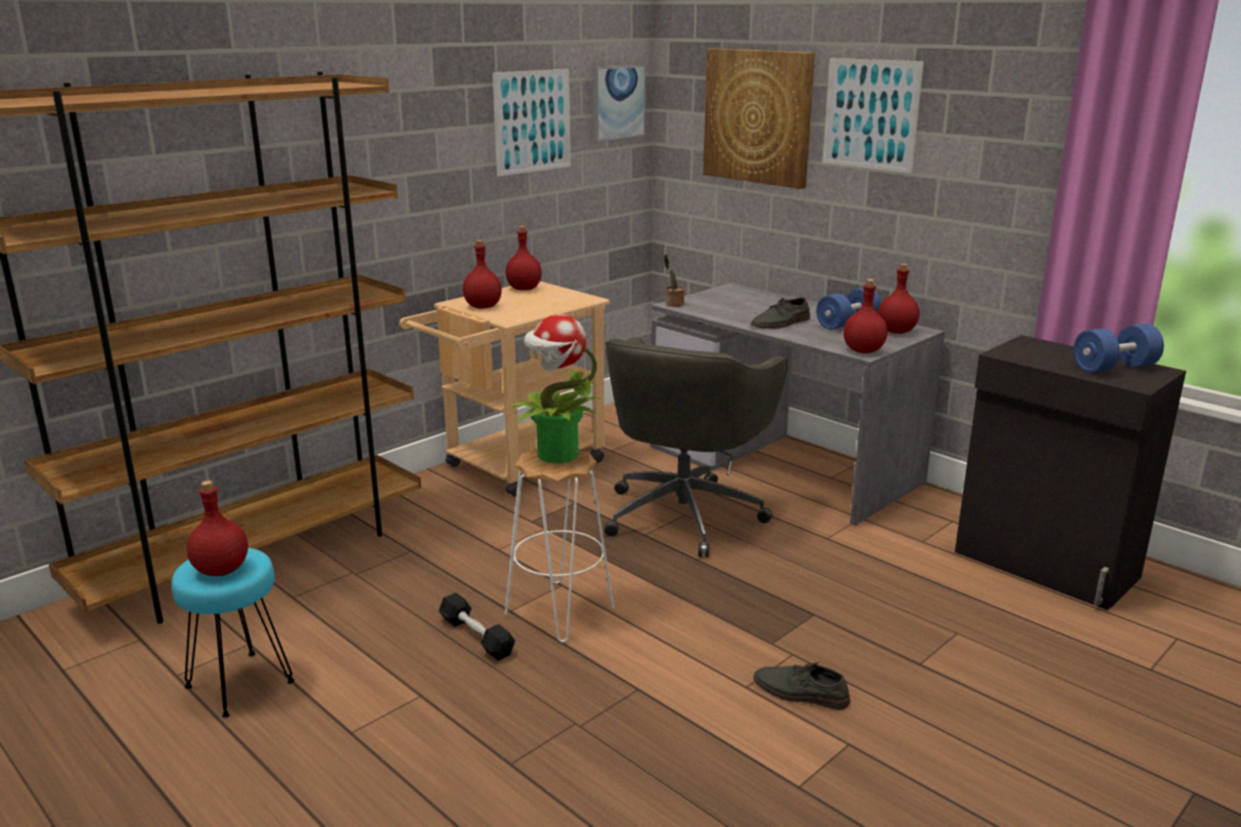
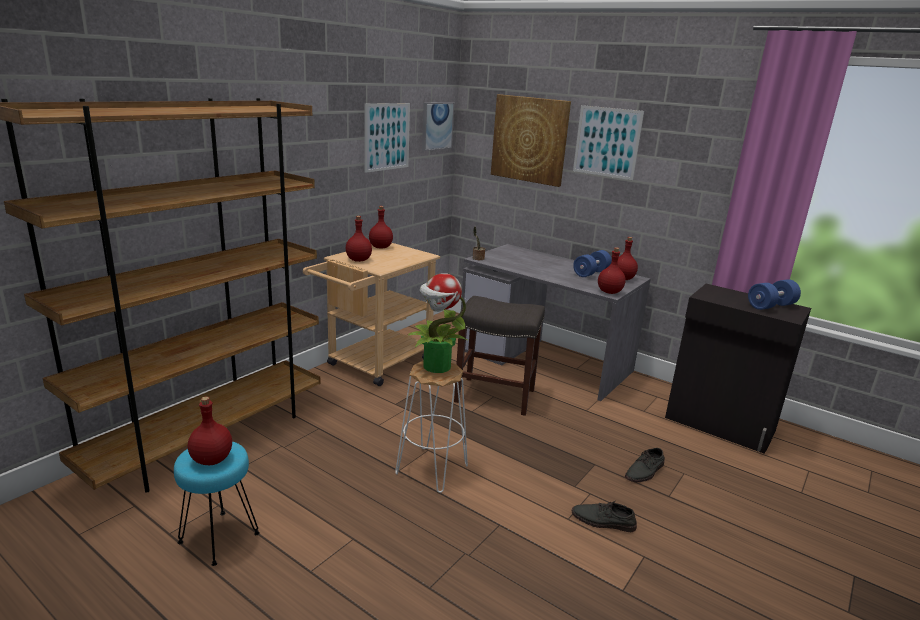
camera: 10 degrees left, 0 degrees up
(476, 636) = (380, 491): black dumbbell -> none
(685, 513) = (493, 396): grey office chair -> grey stool
(781, 323) = (550, 272): grey shoe -> grey shoe (645, 471)

